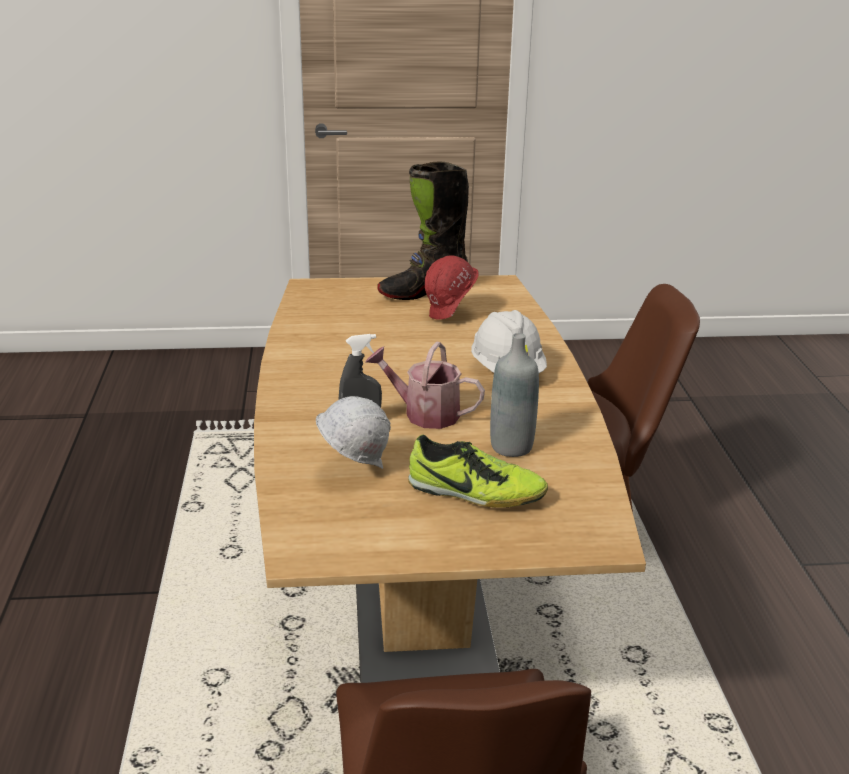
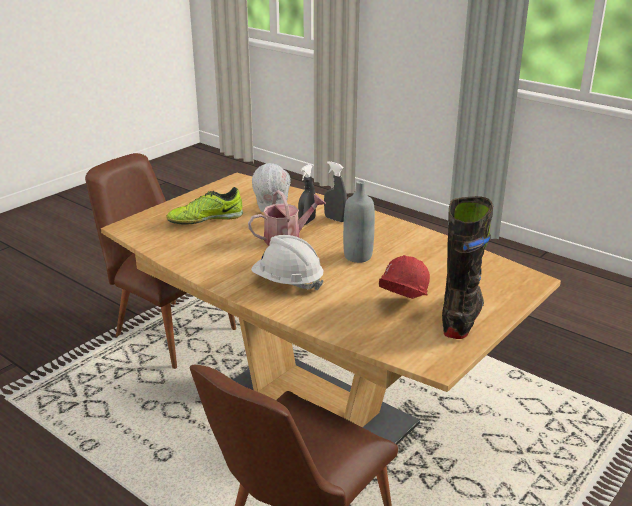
camera: 135 degrees right, 0 degrees up
(324, 410) = (335, 219): none -> grey spray bottle
(511, 447) = (218, 243): grey bottle -> grey bottle (358, 256)

